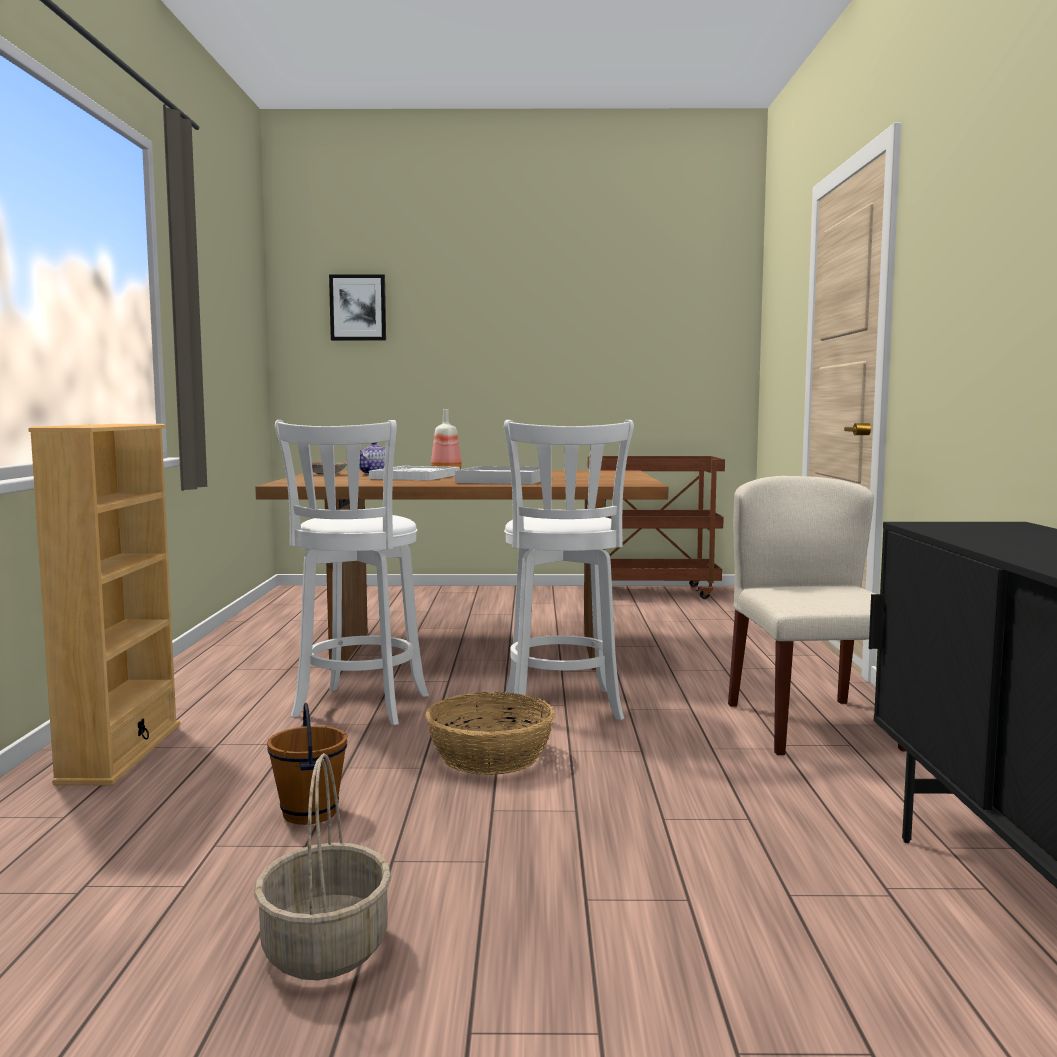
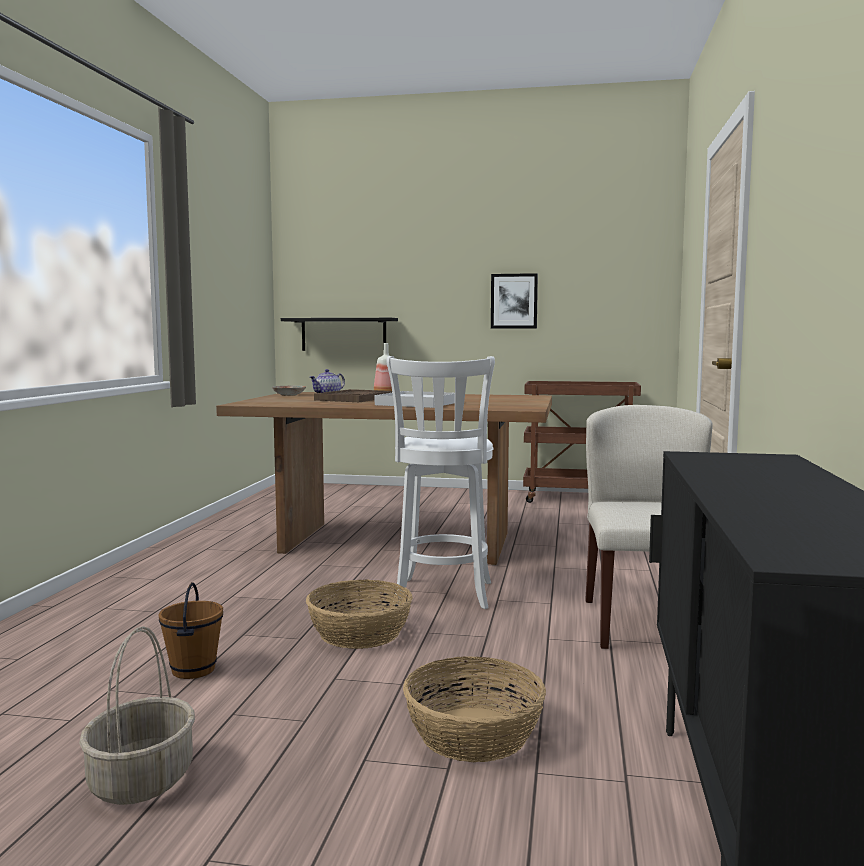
camera: 10 degrees right, 0 degrees up
(121, 752) = (86, 611): beige bookcase -> none
(358, 307) = (342, 259): picture -> picture (514, 301)
(358, 708) = (280, 586): white stool -> none
(360, 401) = (343, 334): none -> black shelf
(415, 476) = (354, 398): white tray -> brown tray
(694, 860) = (473, 735): none -> basket

